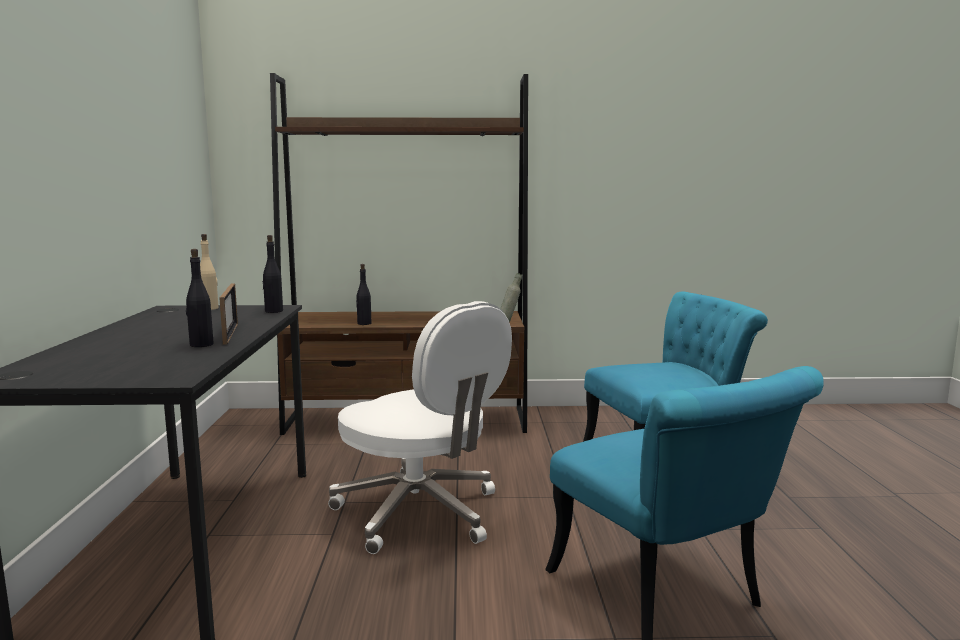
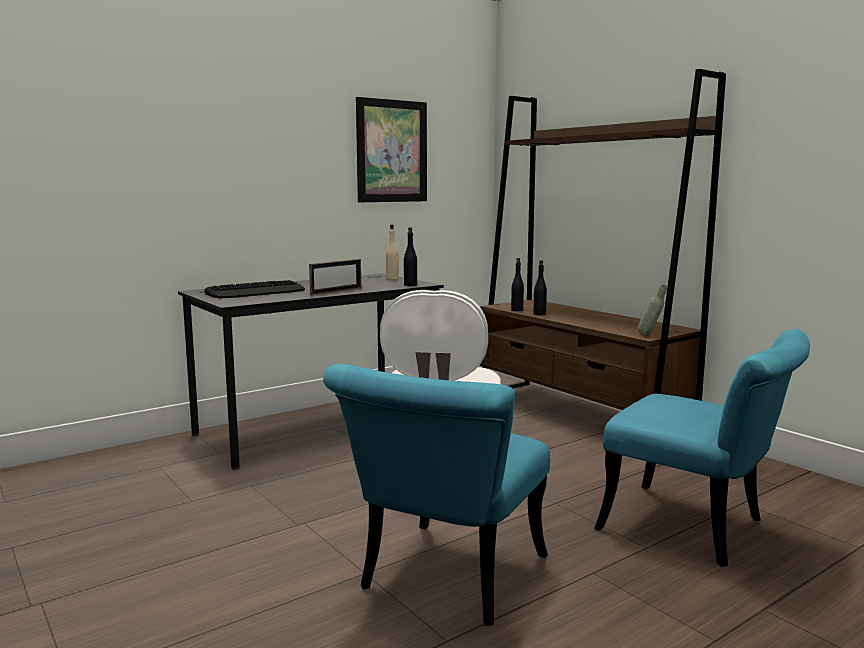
camera: 55 degrees right, 0 degrees up
(117, 357) = (256, 292): none -> keyboard
(141, 131) = (392, 151): none -> picture
(201, 345) = (302, 293): black bottle -> black bottle (517, 310)

